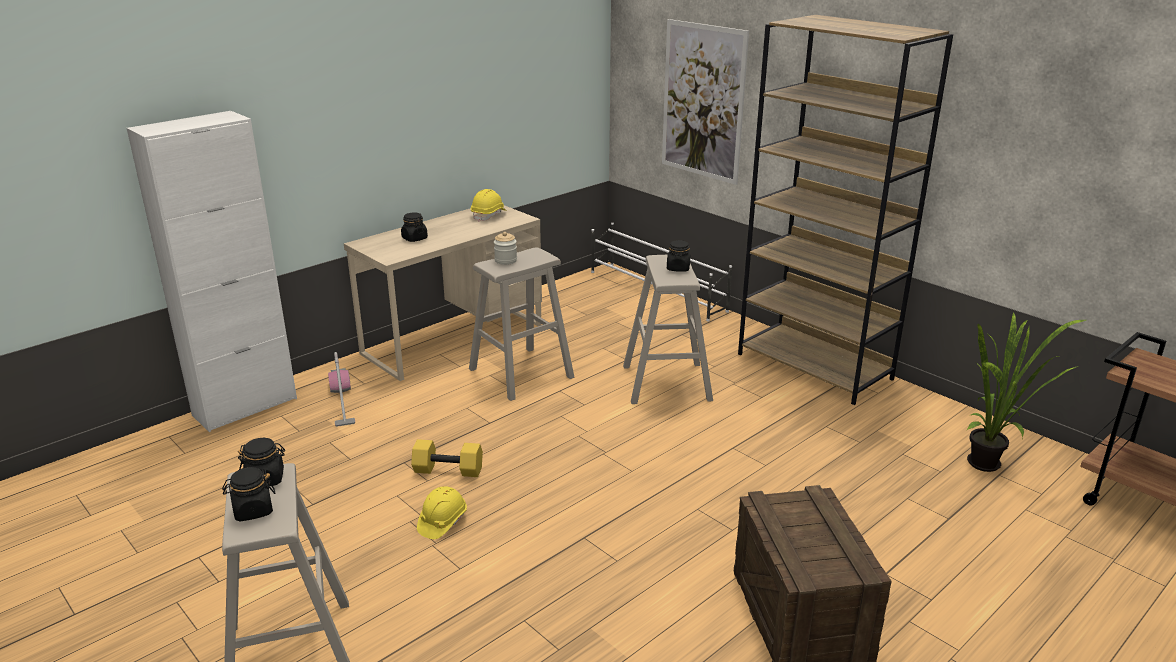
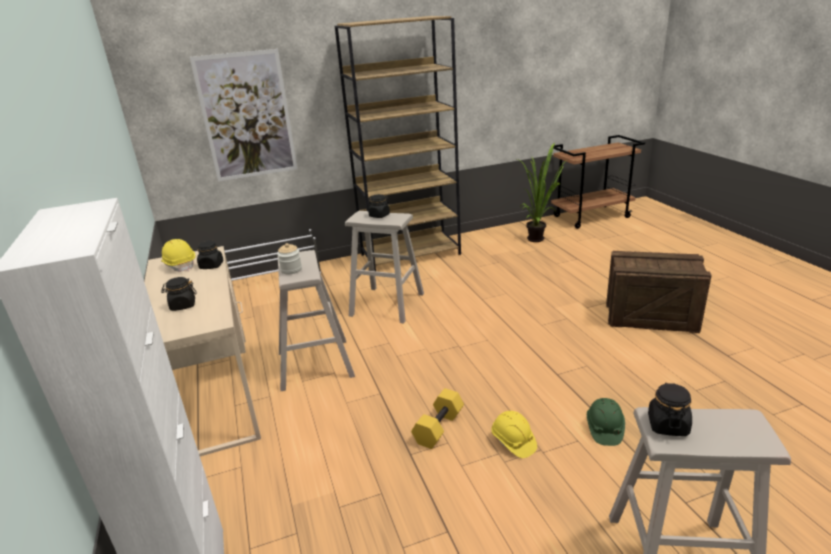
camera: 65 degrees left, 0 degrees up
(253, 510) = (725, 435): black jar -> black jar (211, 266)
(342, 402) = (264, 489): vacuum cleaner -> none
(488, 587) = (604, 429): none -> green hard hat

